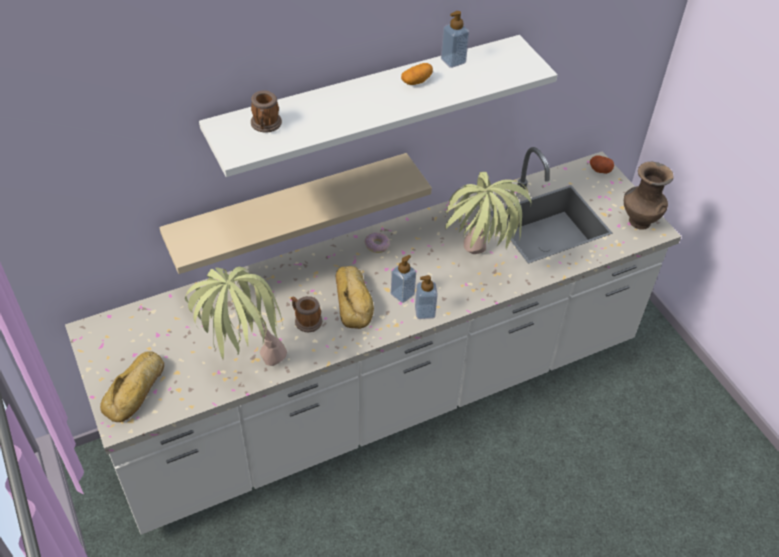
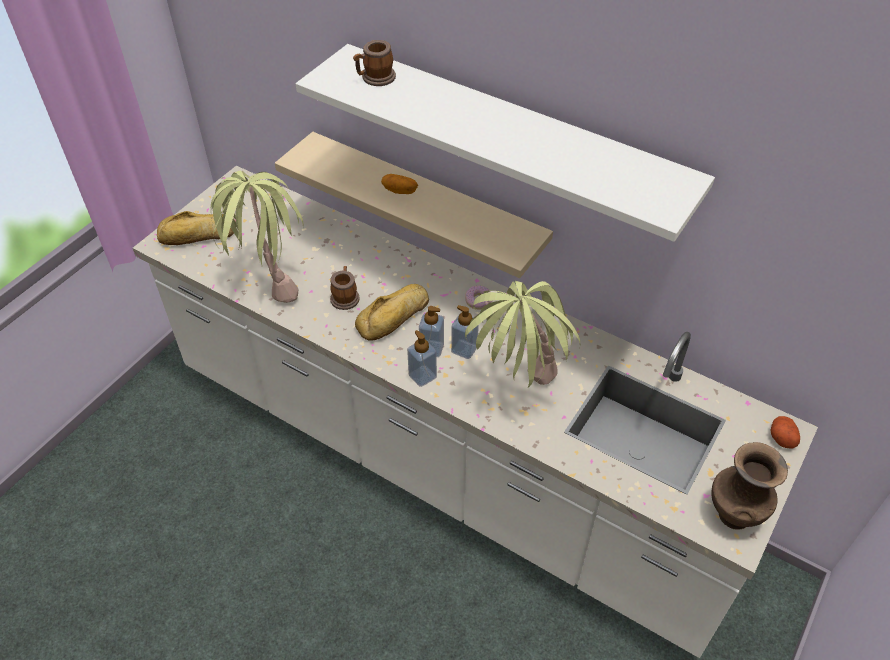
camera: 60 degrees right, 0 degrees up
(416, 81) = (540, 137): potato -> potato (400, 191)
(453, 61) = (604, 148): soap dispenser -> soap dispenser (464, 349)

